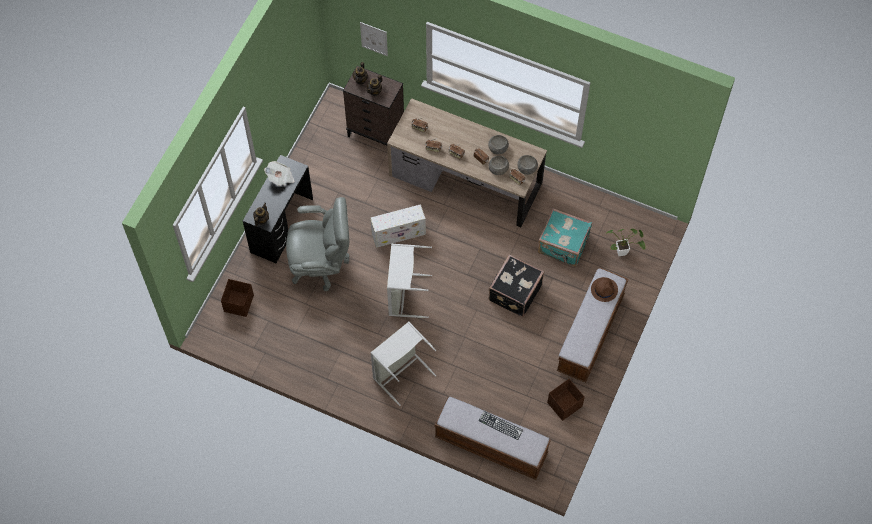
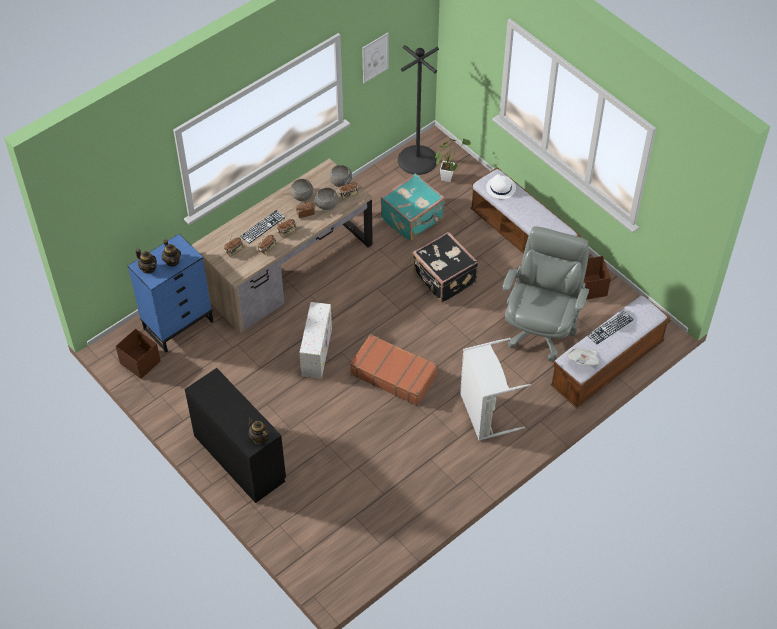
camera: 65 degrees left, 10 degrees down
(239, 303) = (315, 538): brown storage box -> brown storage box (140, 362)
(280, 178) = (215, 399): newspaper -> newspaper (583, 361)
(321, 264) = (312, 437): grey office chair -> grey office chair (541, 328)
(374, 38) = (124, 217): picture -> picture (375, 57)
(376, 132) = (178, 324): brown dresser -> blue dresser
(404, 295) = (393, 374): grey laundry basket -> brown suitcase
(452, 136) = (262, 227): none -> keyboard
(604, 289) = (500, 187): brown hat -> white hat
(629, 222) = (417, 160): none -> black clothes rack

